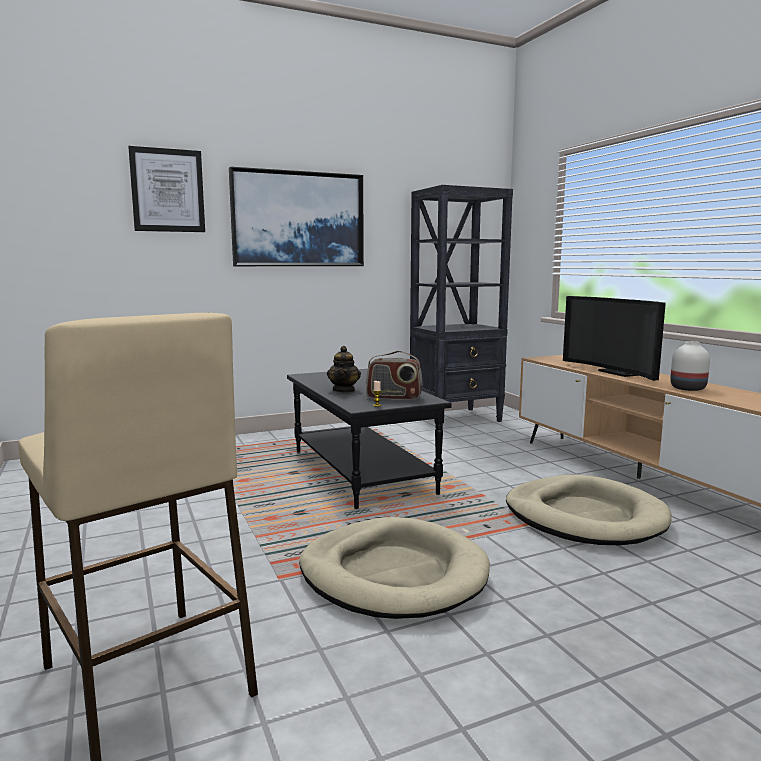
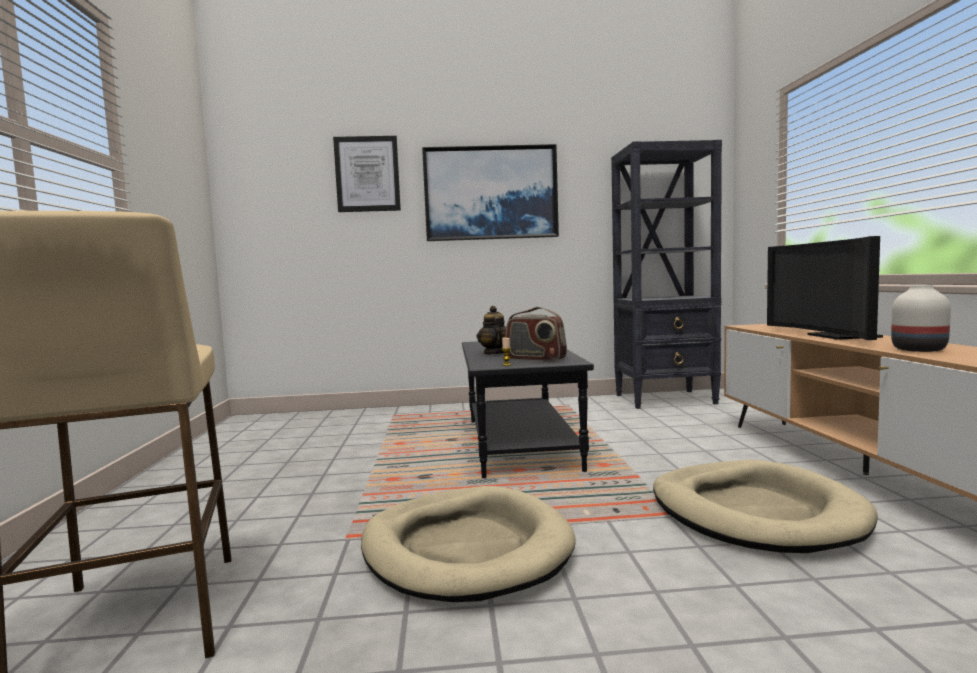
camera: 20 degrees right, 5 degrees down
(344, 390) = (494, 353): teapot -> teapot turned 150 degrees clockwise

